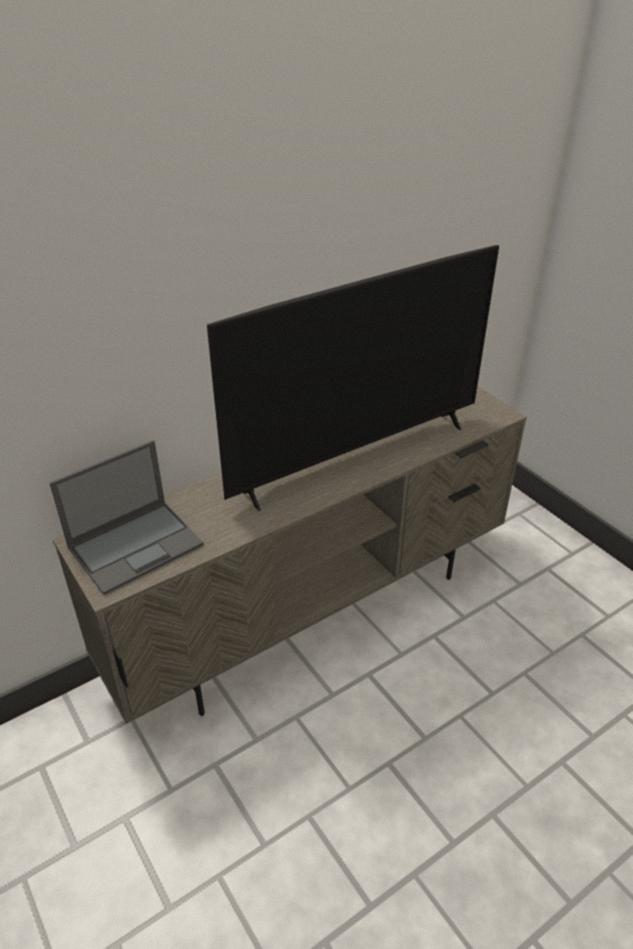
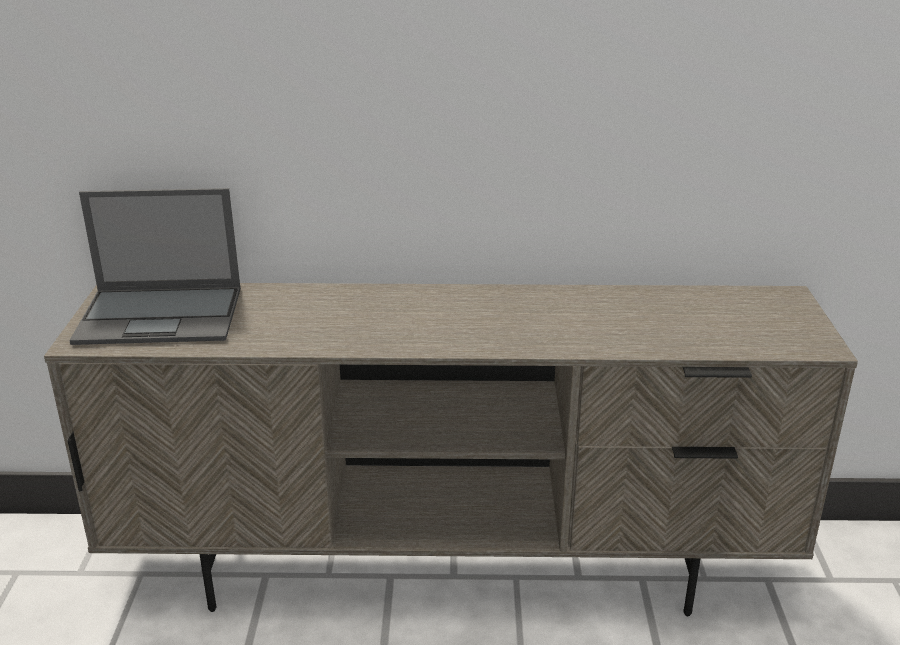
camera: 35 degrees right, 10 degrees down
(356, 458) = (524, 323): television -> none

